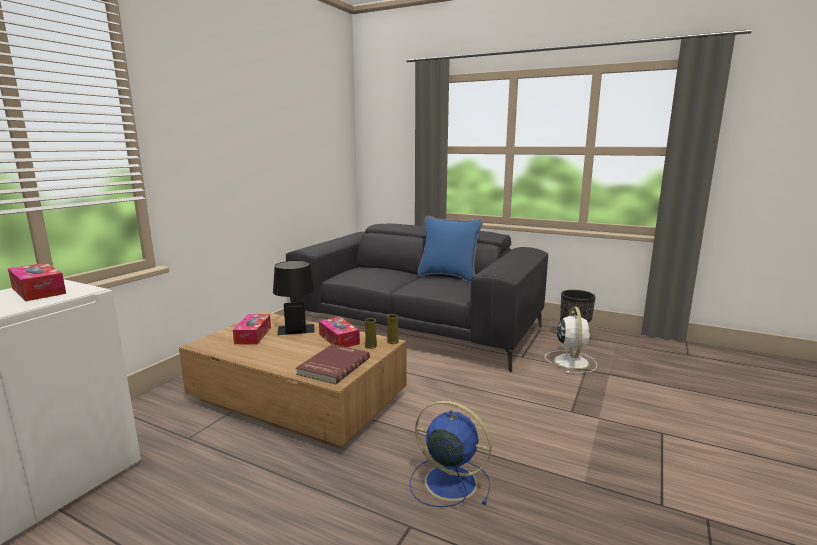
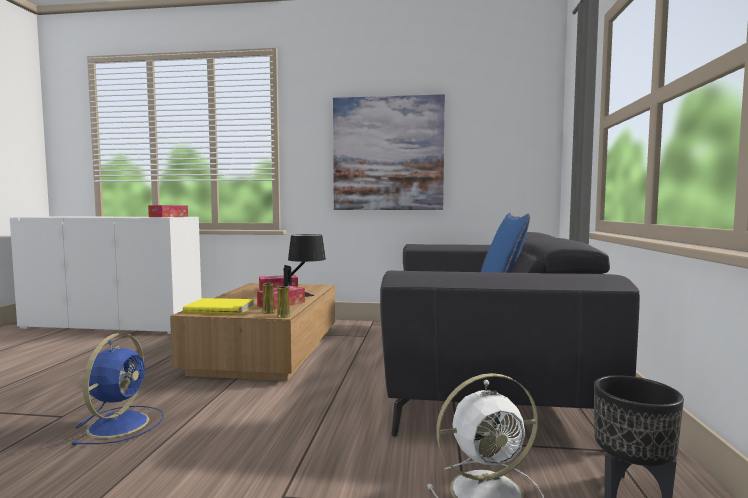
camera: 70 degrees right, 10 degrees down
(256, 158) = (388, 154): none -> picture
(333, 366) = (220, 309): red book -> yellow book

